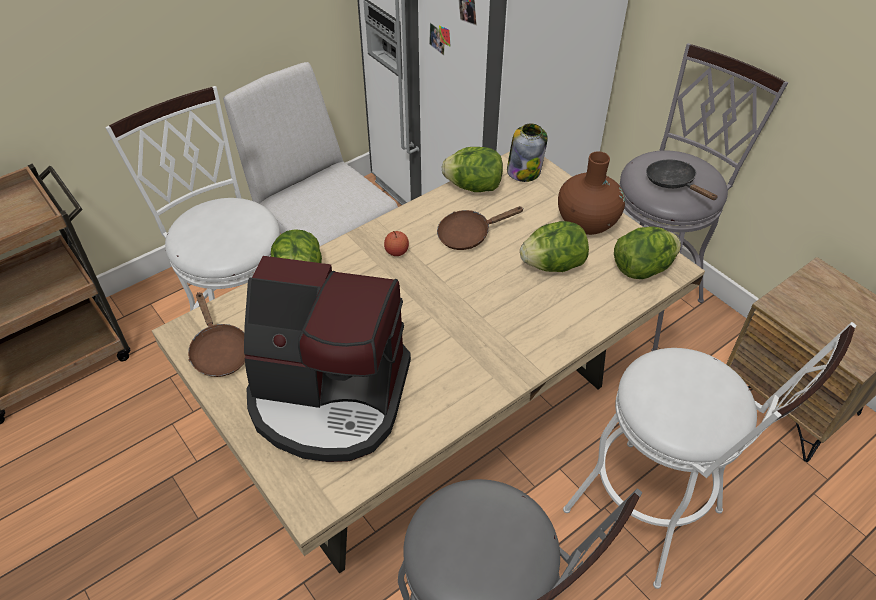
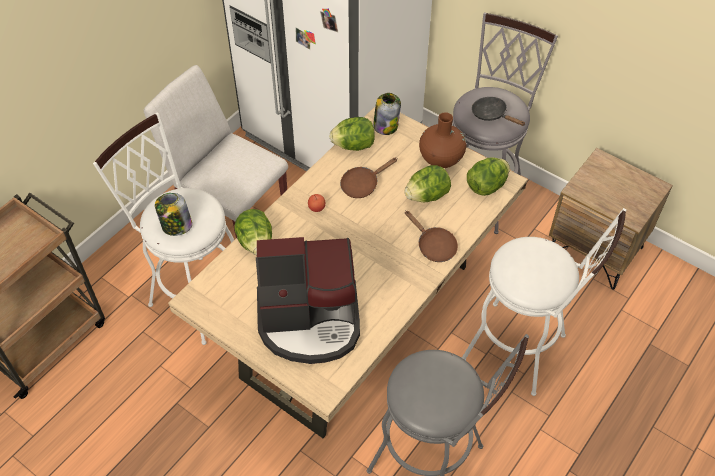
camera: 15 degrees left, 5 degrees up
(208, 239) = (176, 226): none -> jar
(219, 351) = (223, 307): brown frying pan -> brown frying pan (433, 246)

